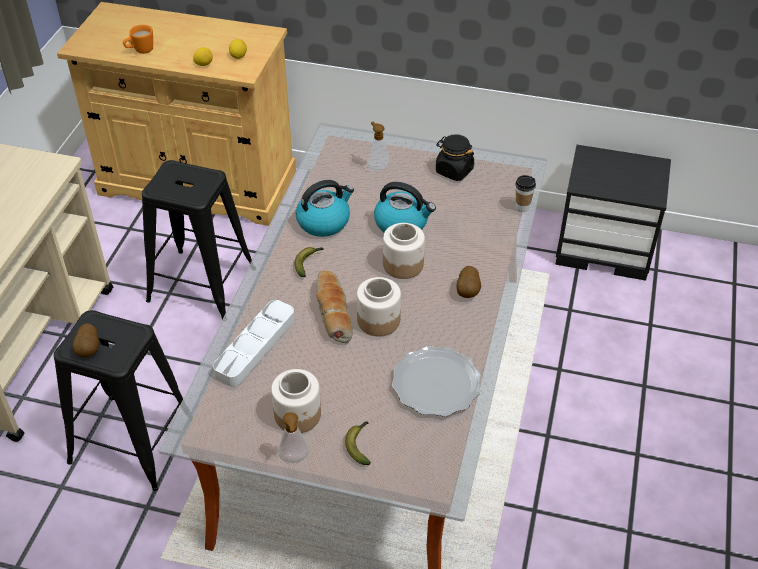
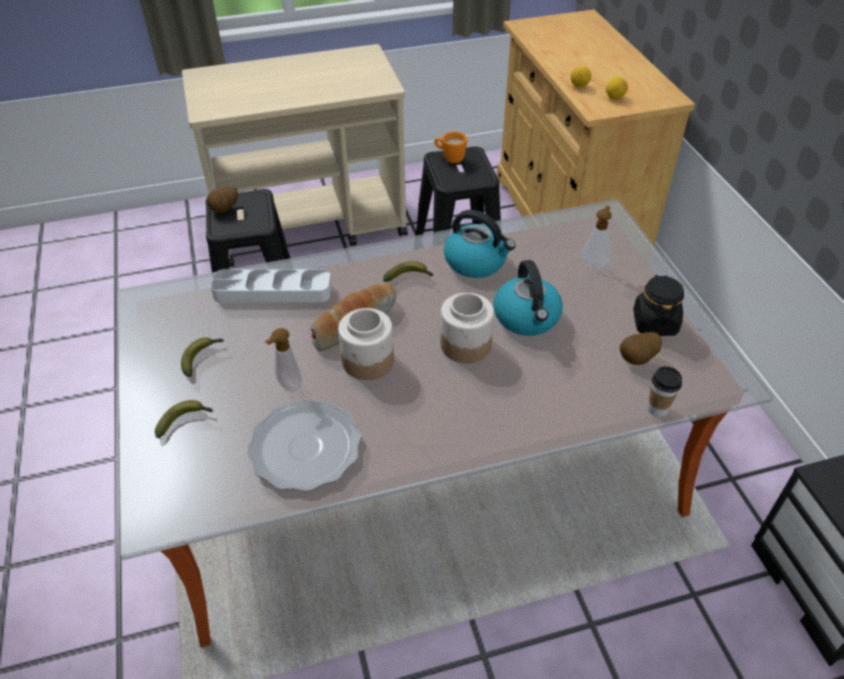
camera: 60 degrees right, 0 degrees up
(140, 51) = (555, 51): orange mug -> orange mug (449, 158)
(294, 460) = (142, 380): soap dispenser -> soap dispenser (288, 386)
(298, 415) = (202, 358): jar -> banana
(468, 292) = (468, 417): potato -> potato (638, 359)

